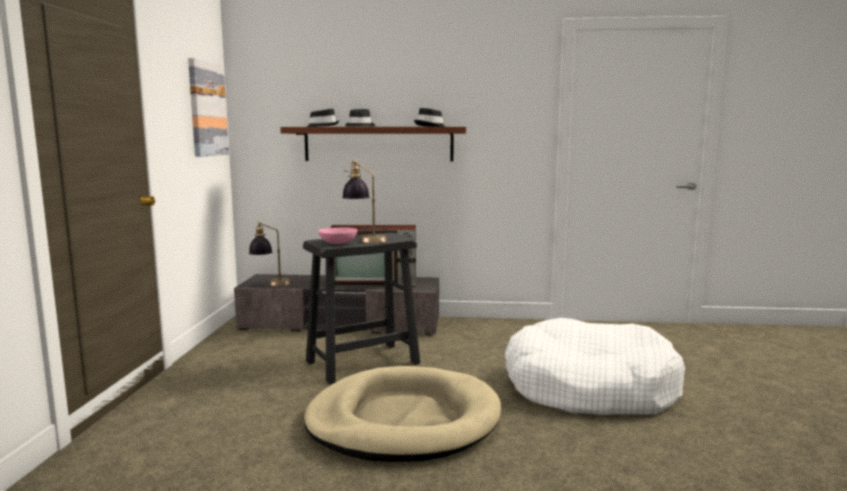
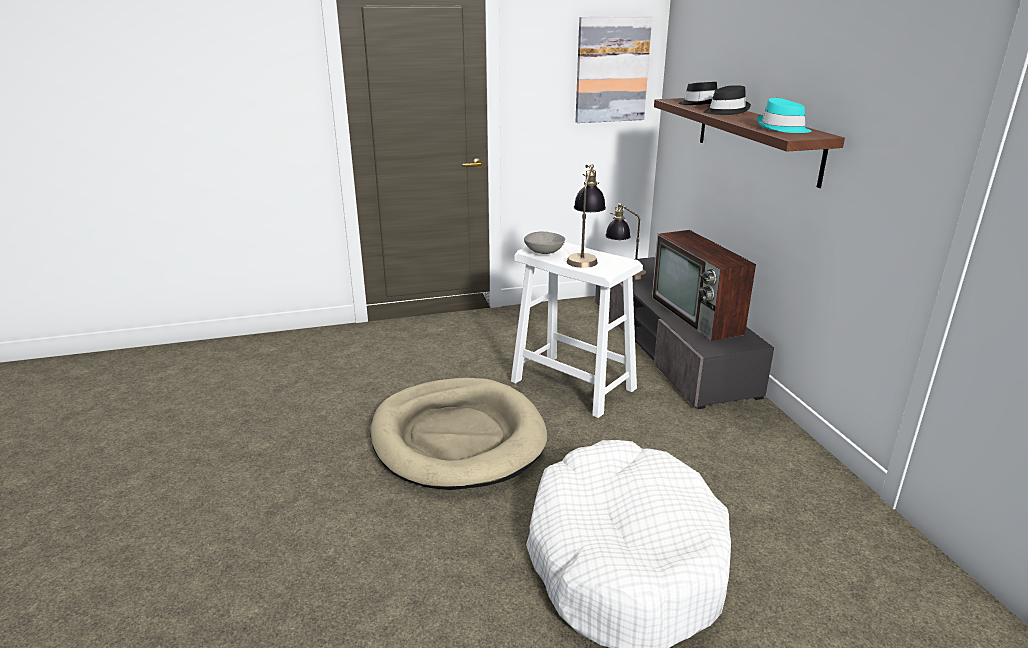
camera: 70 degrees right, 15 degrees up
(338, 243) = (543, 252): pink bowl -> grey bowl
(363, 362) = (573, 385): black stool -> white stool
(431, 126) = (782, 128): black hat -> turquoise hat

